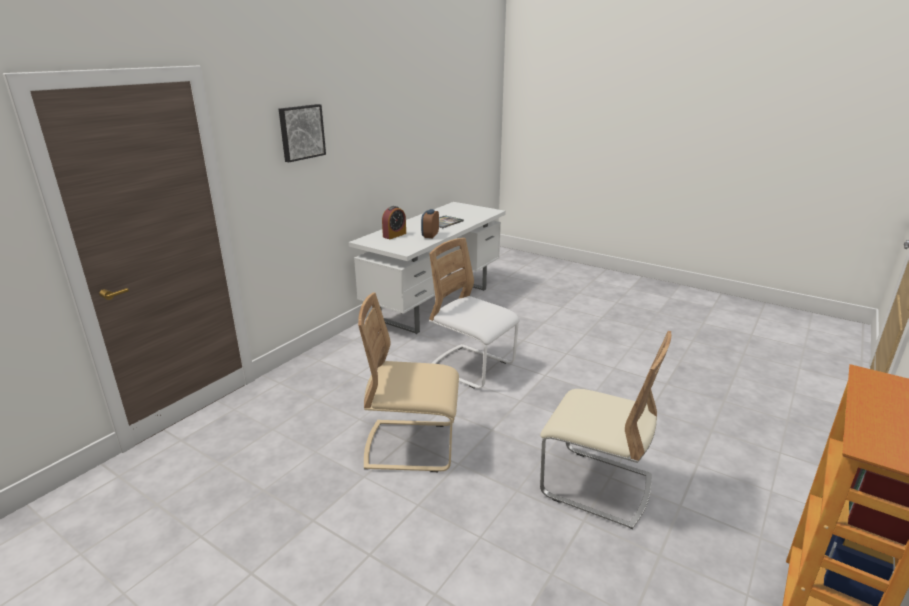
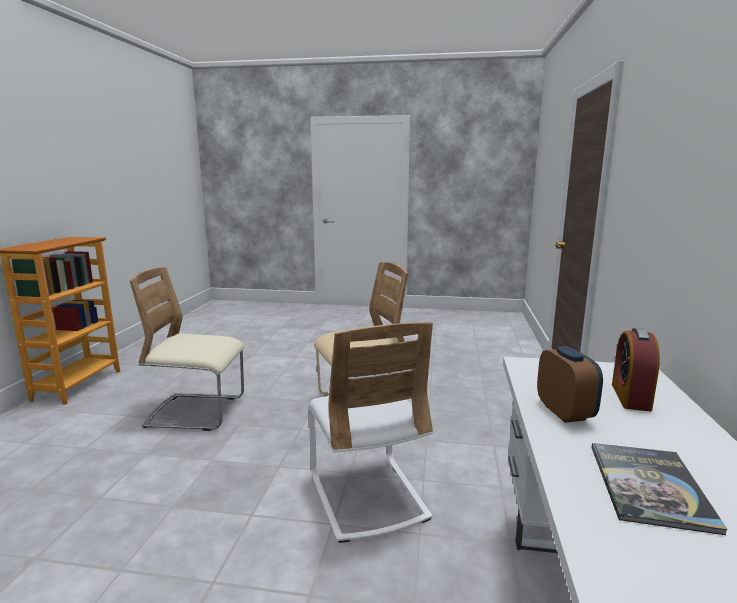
camera: 155 degrees right, 10 degrees down
(301, 132) = (662, 140): picture -> none
(471, 367) = (367, 496): white chair -> white chair turned 60 degrees clockwise

